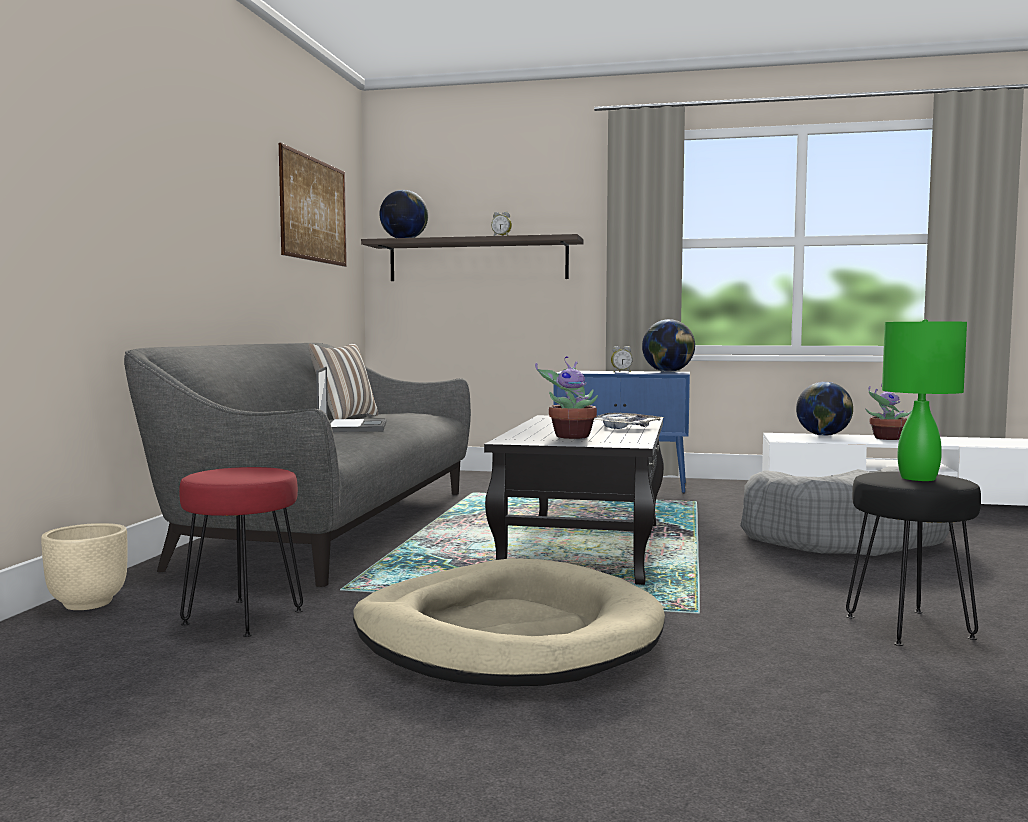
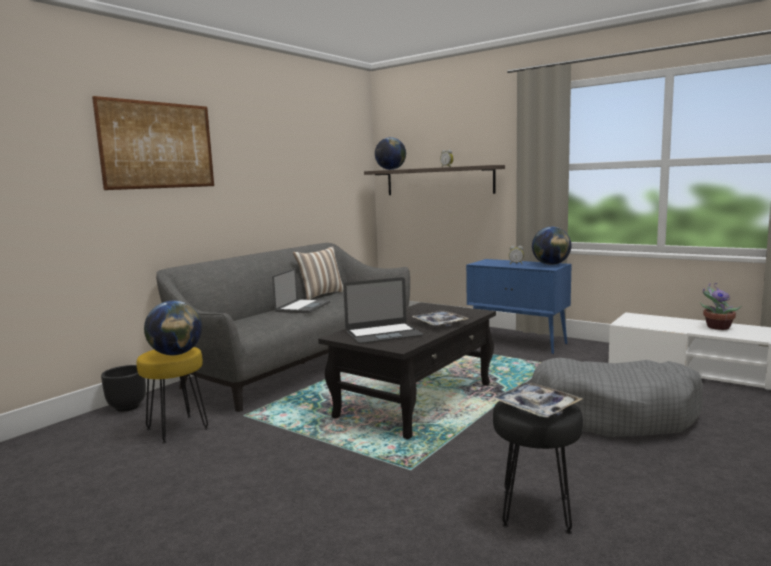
camera: 25 degrees right, 5 degrees up
(87, 603) = (127, 407): beige planter -> black planter
(243, 617) = (177, 428): red stool -> yellow stool
(314, 210) = (323, 159): picture -> picture (158, 145)
(506, 635) = (280, 467): beige dog bed -> none
(570, 436) = (383, 333): potted plant -> laptop
(823, 435) = (668, 319): globe -> globe (176, 354)
(917, 478) = (536, 407): green table lamp -> tray

